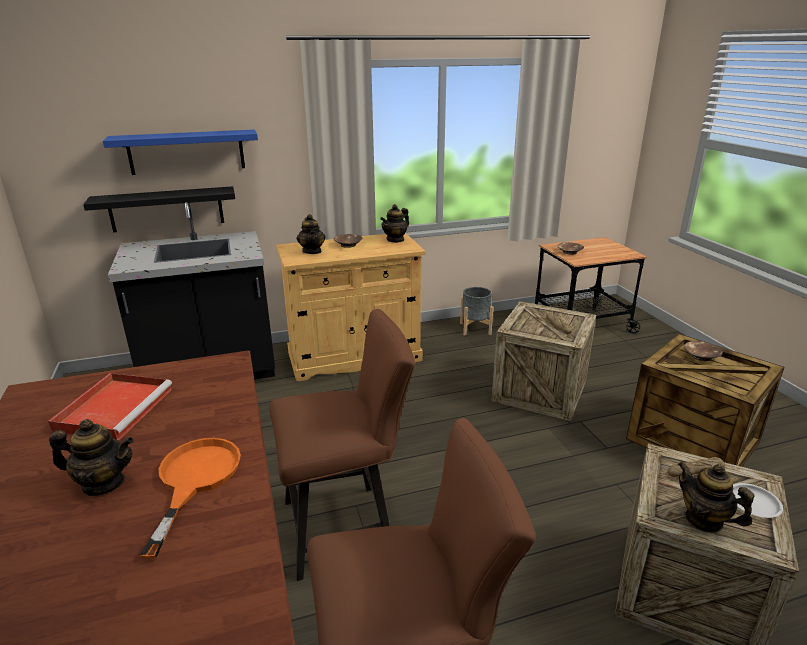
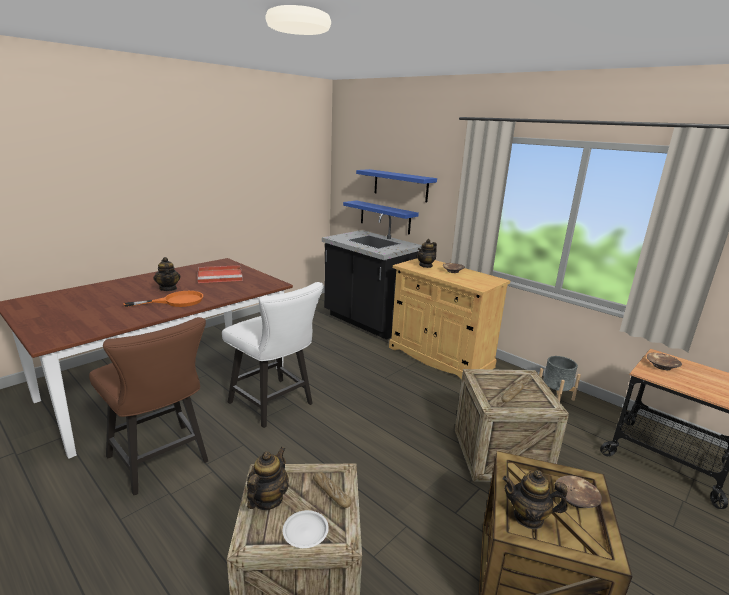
camera: 60 degrees right, 5 degrees down
(166, 209) = (385, 217): black shelf -> blue shelf
(347, 525) = (275, 405): brown chair -> white chair
(395, 240) = (487, 280): teapot -> teapot (528, 517)

